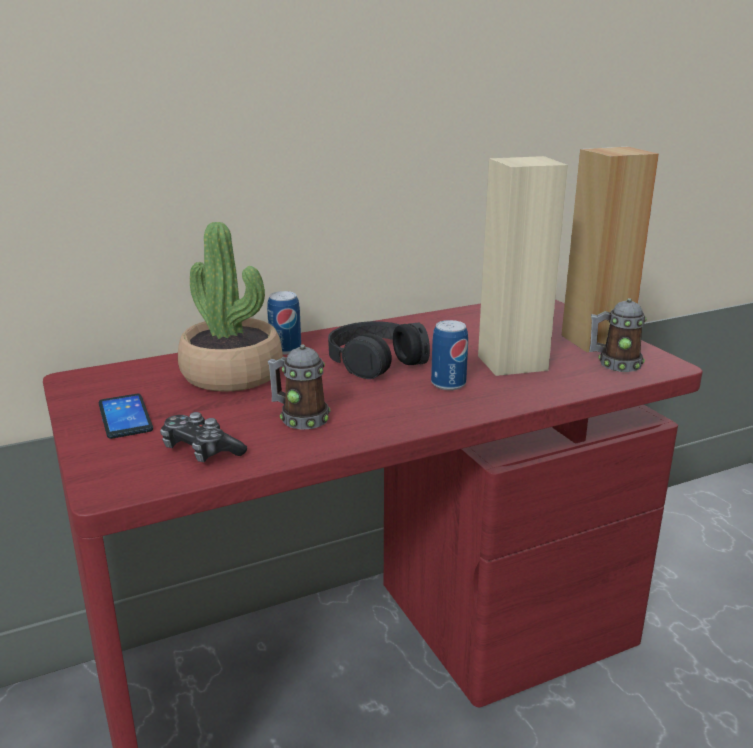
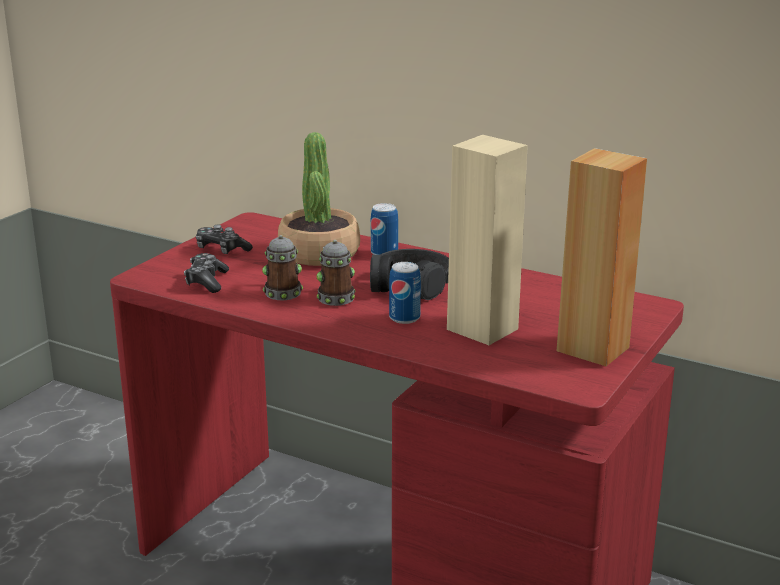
camera: 55 degrees right, 0 degrees up
(125, 417) = (221, 250): phone -> game controller
(614, 364) = (546, 367): mug -> mug (334, 297)

